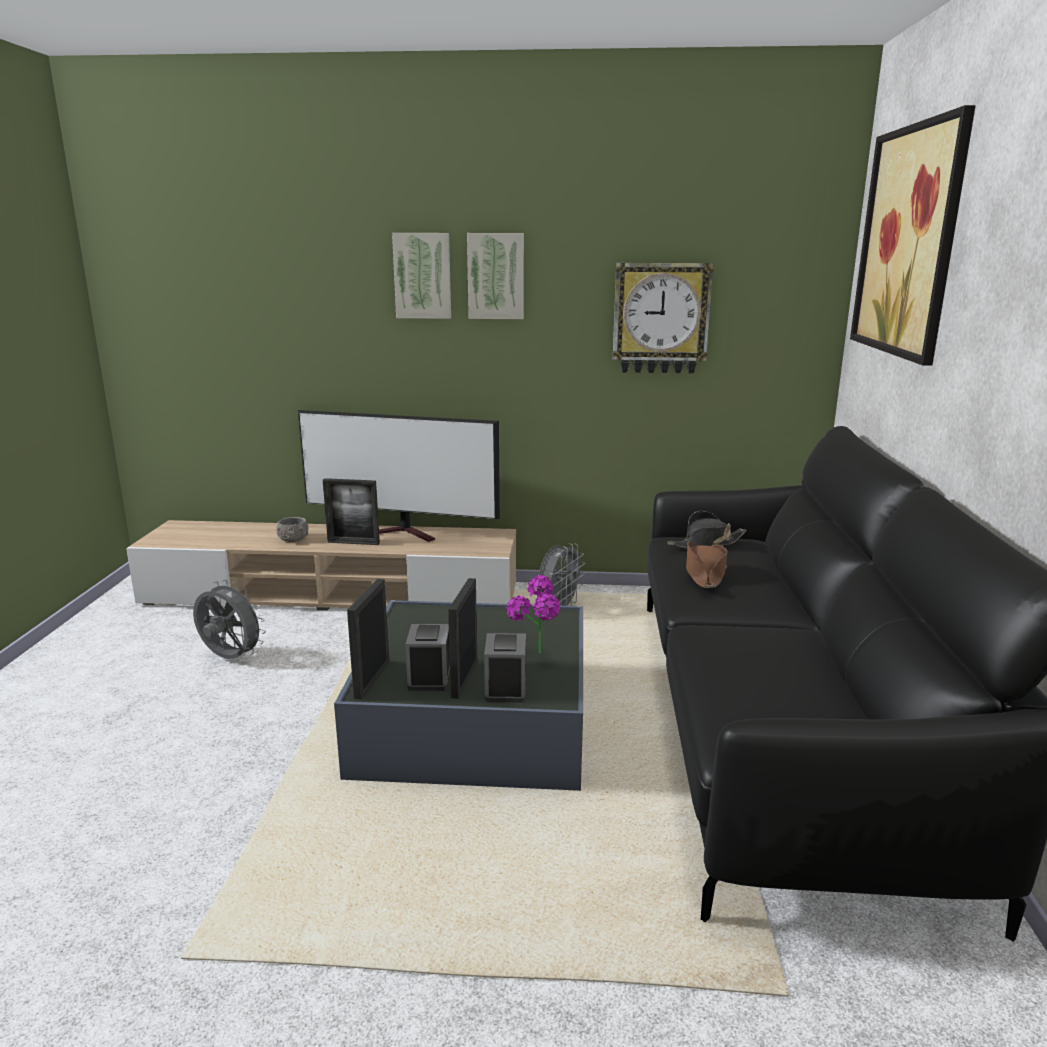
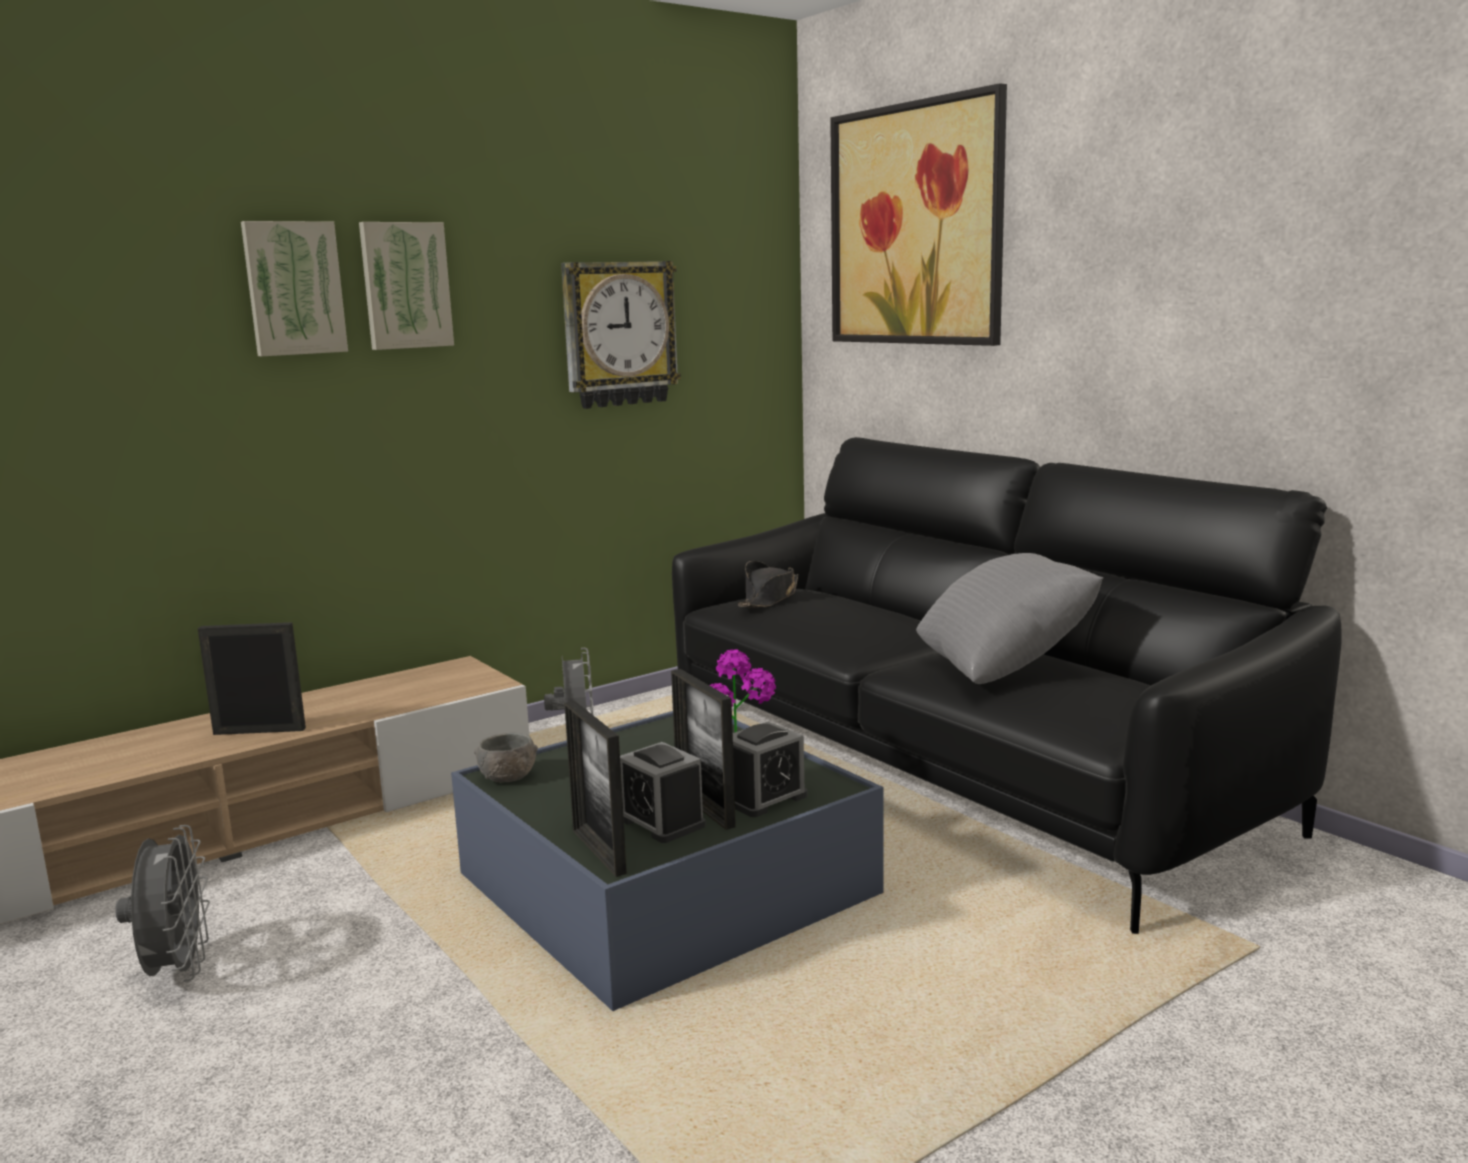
camera: 40 degrees left, 5 degrees down
(230, 659) = (177, 971): grey fan -> grey fan turned 90 degrees clockwise
(293, 539) = (141, 755): grey bowl -> grey bowl (508, 776)
(353, 543) = (259, 731): picture frame -> picture frame turned 150 degrees counterclockwise
(404, 533) = (318, 700): television -> none
(505, 687) = (764, 798): alarm clock -> alarm clock turned 90 degrees counterclockwise
(704, 573) = (823, 621): brown hat -> none
(767, 657) = (1004, 666): none -> grey pillow

